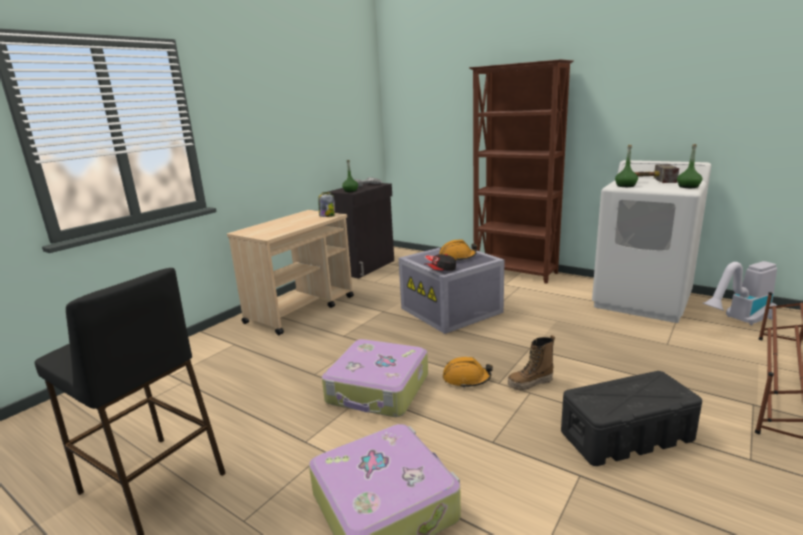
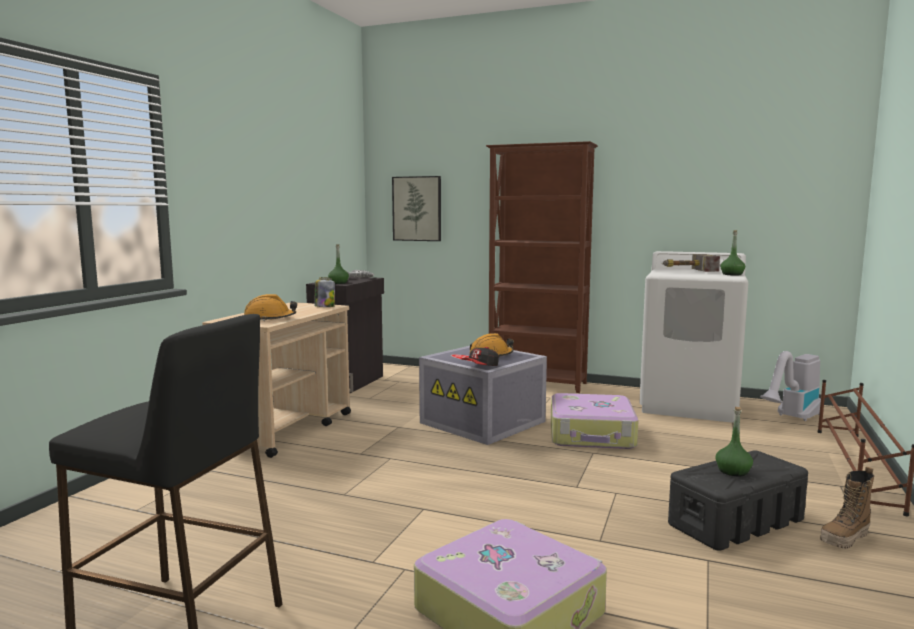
camera: 15 degrees left, 10 degrees down
(378, 390) = (437, 503): suitcase -> suitcase (592, 435)
(421, 123) = (417, 208): none -> picture
(466, 379) = (537, 485): orange hard hat -> orange hard hat (270, 319)
(530, 383) = (611, 485): boot -> boot (845, 539)
(625, 186) = (669, 273): green bottle -> green bottle (733, 471)

